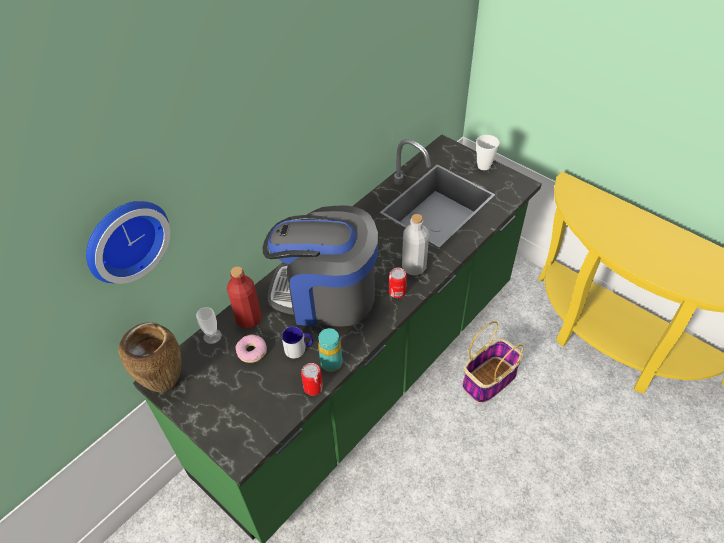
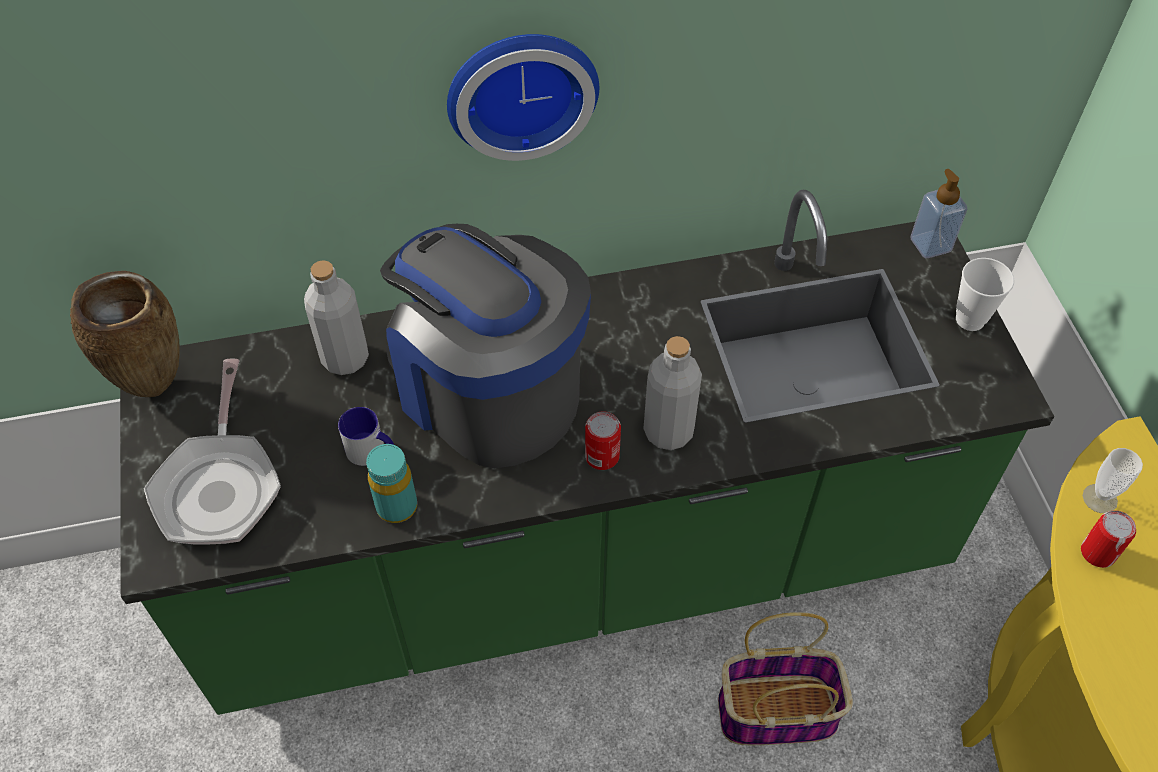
camera: 35 degrees right, 5 degrees up
(124, 238) = (131, 125): wall clock -> wall clock (520, 89)
(212, 336) = (274, 353): cup -> cup (1099, 498)
(241, 406) = (219, 486): none -> frying pan
(249, 319) = (345, 358): red bottle -> grey bottle
(252, 351) = (305, 412): donut -> none
(313, 387) = (338, 526): can -> can (1098, 552)
(445, 147) = (930, 245): none -> soap dispenser

